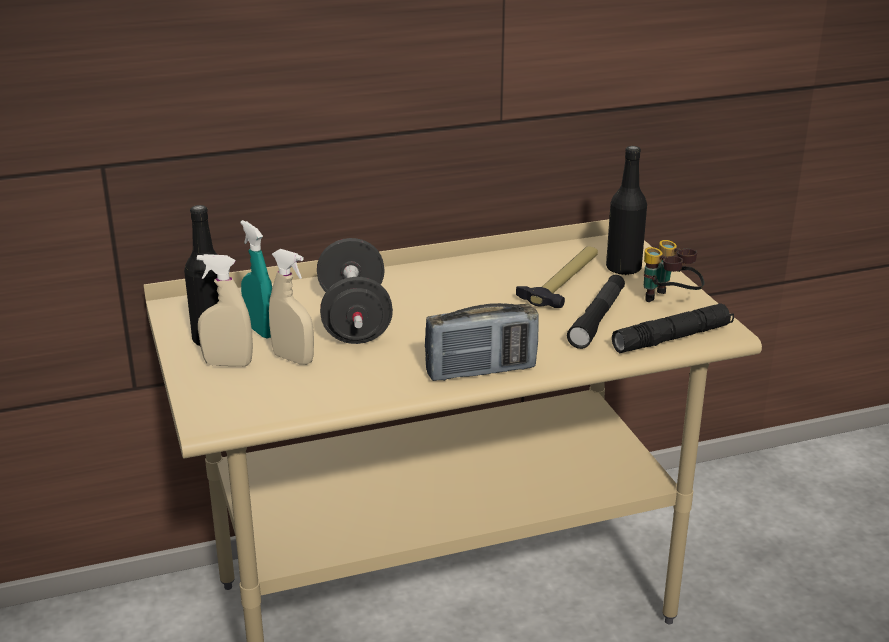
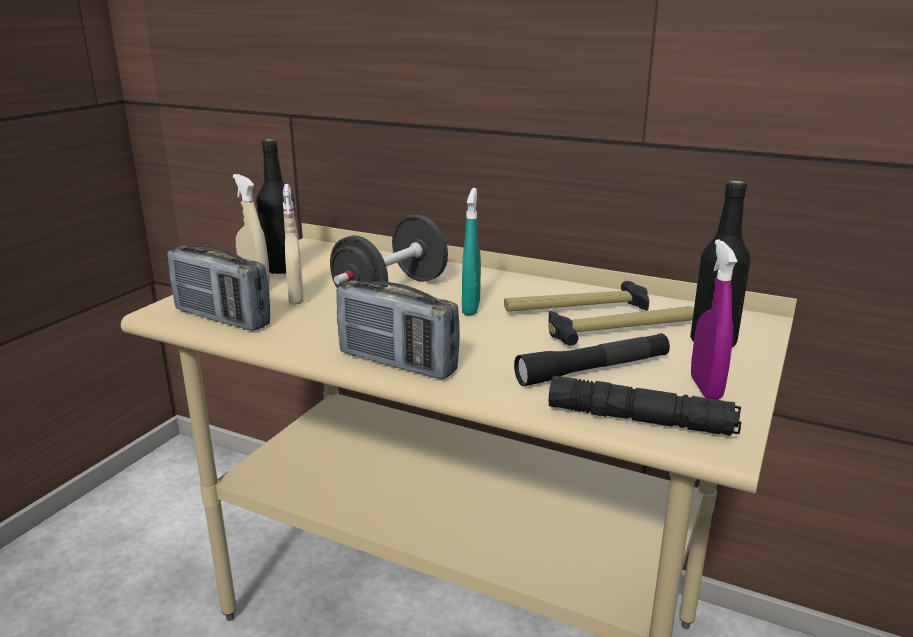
camera: 45 degrees right, 5 degrees down
(260, 330) = (320, 275): turquoise spray bottle -> turquoise spray bottle (471, 308)
(276, 402) = (222, 318): none -> radio
(508, 279) = (576, 310): none -> hammer
(668, 302) = (705, 388): binoculars -> purple spray bottle

